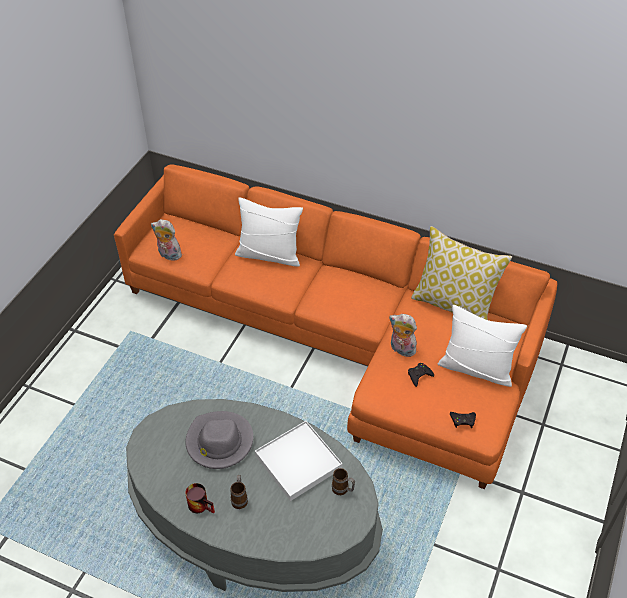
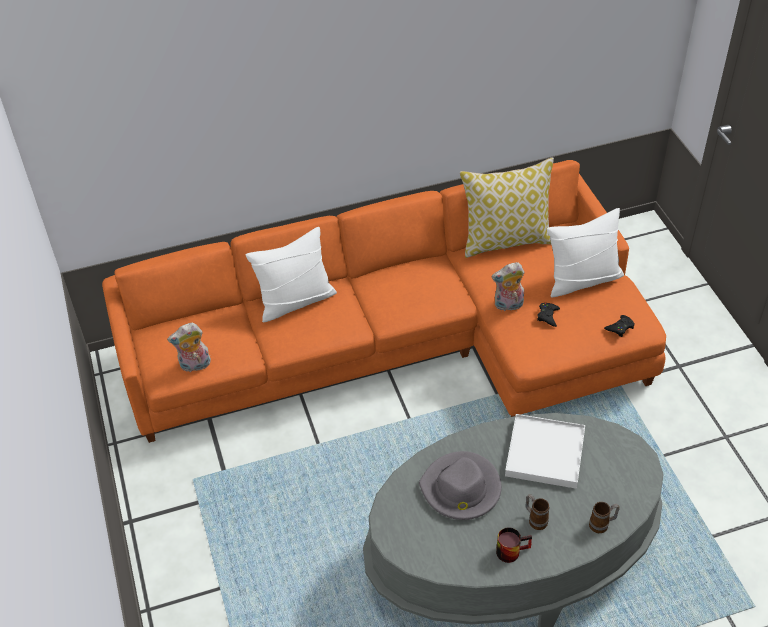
camera: 40 degrees left, 0 degrees up
(343, 490) = (604, 447): mug -> mug (602, 525)

